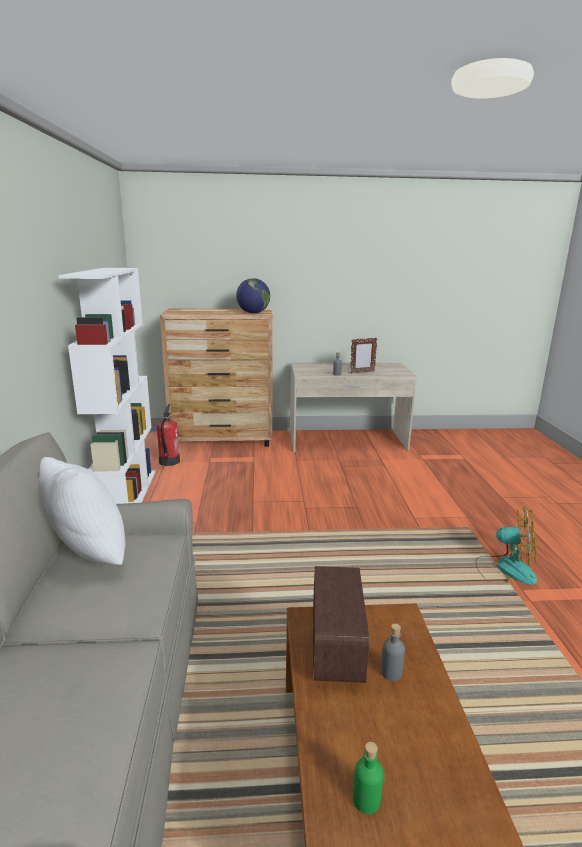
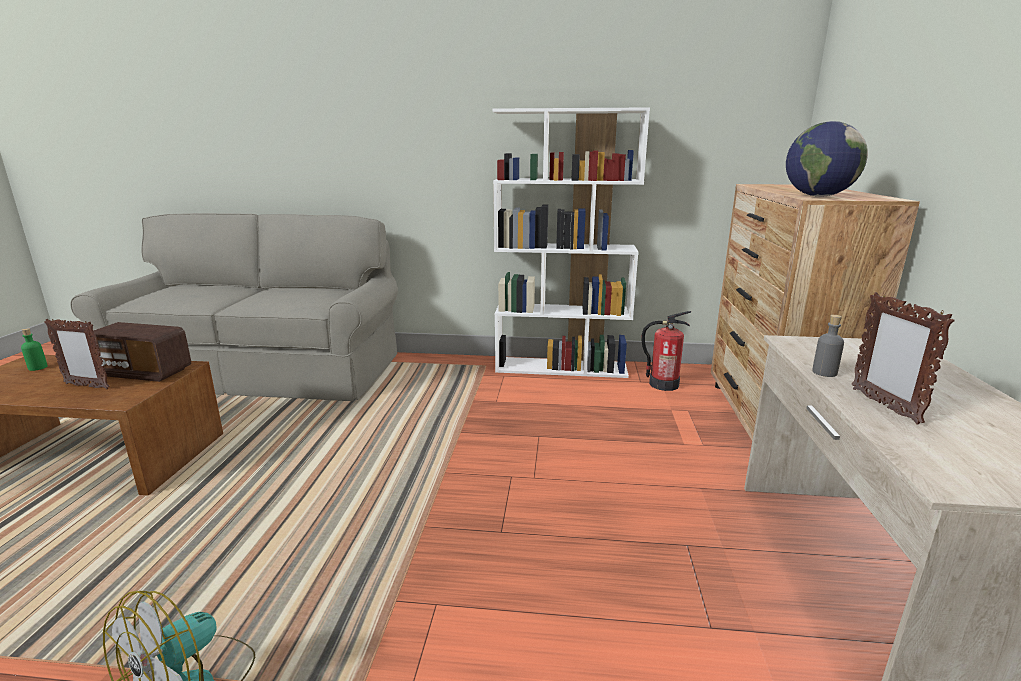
camera: 100 degrees right, 0 degrees up
(86, 557) = (312, 291): white pillow -> none
(391, 672) = (87, 386): grey bottle -> picture frame

